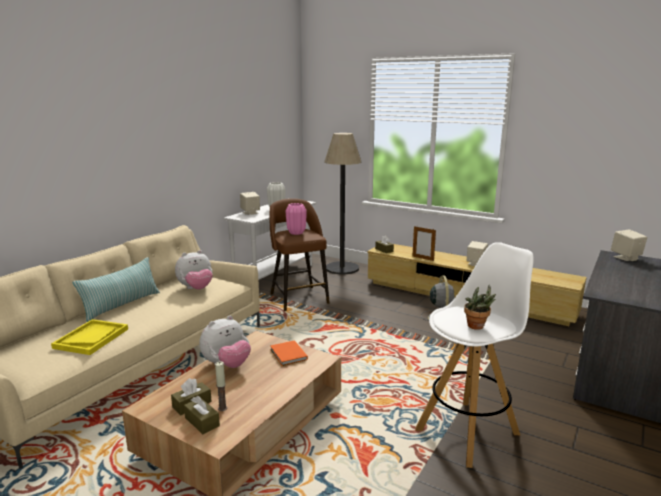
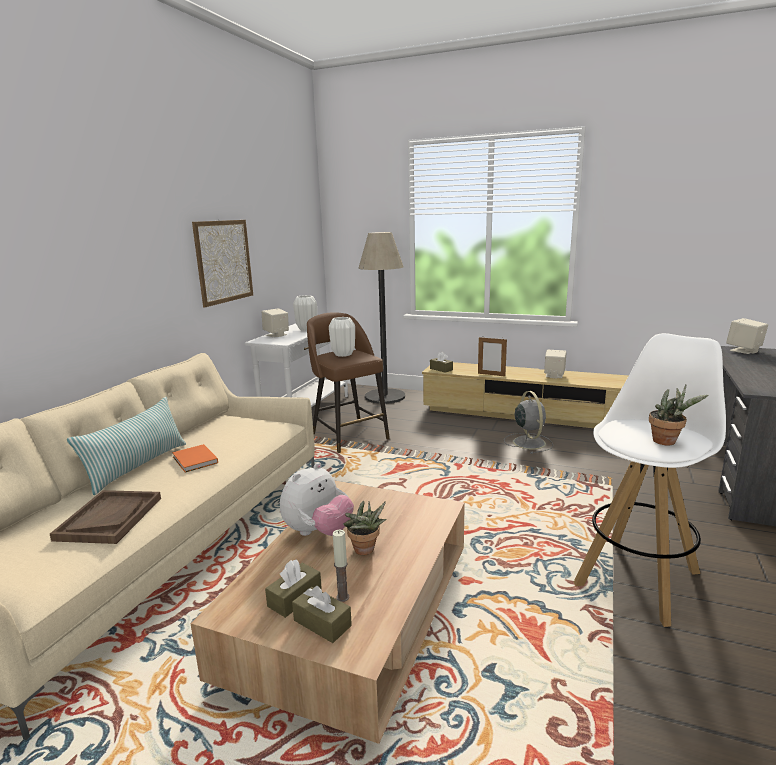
camera: 10 degrees left, 0 degrees up
(91, 338) = (109, 518): yellow tray -> brown tray
(196, 289) = (235, 434): plush toy -> none
(209, 154) = (223, 260): none -> picture
(252, 381) = (365, 551): none -> potted plant
(288, 355) = (394, 508): orange book -> orange book (194, 460)
(296, 233) = (343, 354): pink vase -> white vase

